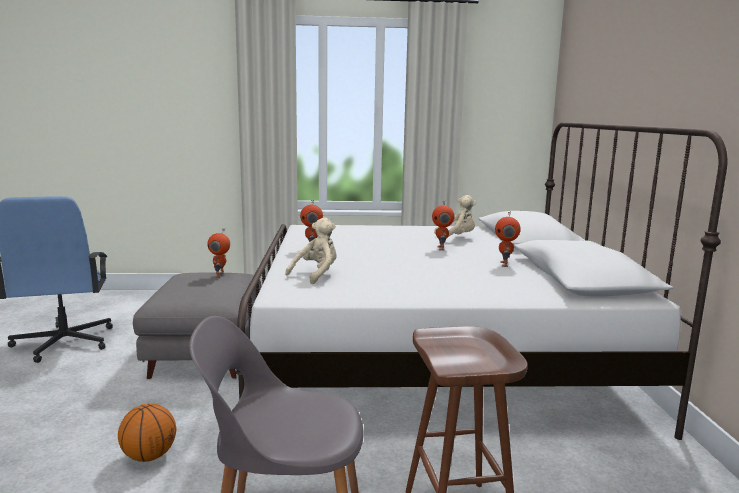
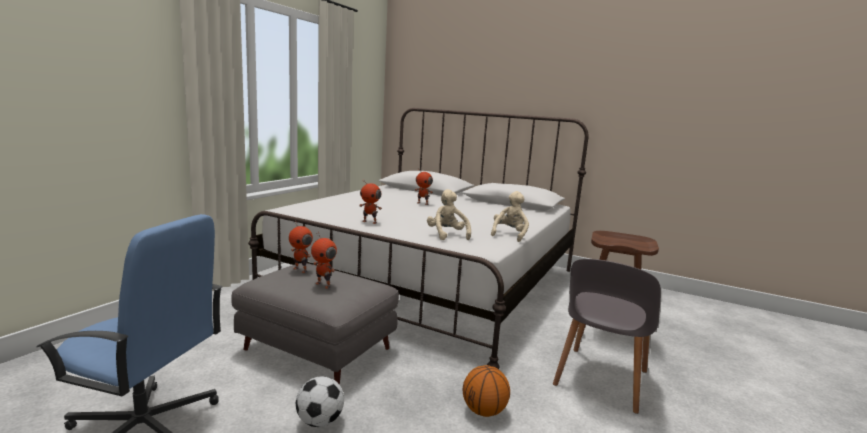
camera: 60 degrees left, 0 degrees up
(95, 388) = (320, 421): none -> football
(457, 237) = (401, 195): beige plush toy -> beige plush toy (509, 235)
(505, 264) = (477, 204): toy robot -> toy robot (324, 285)

